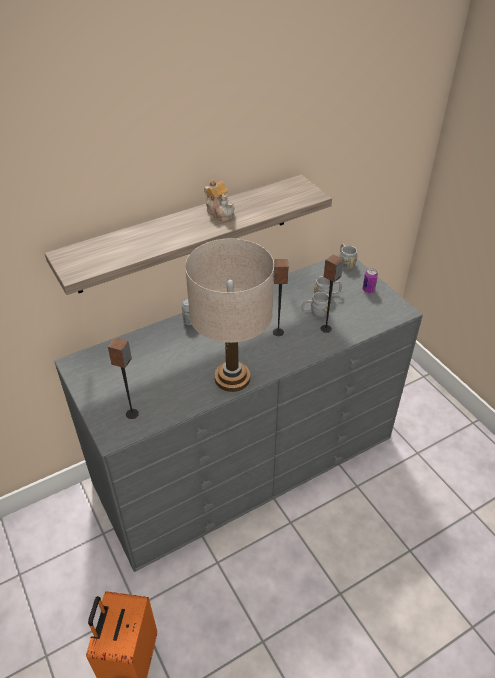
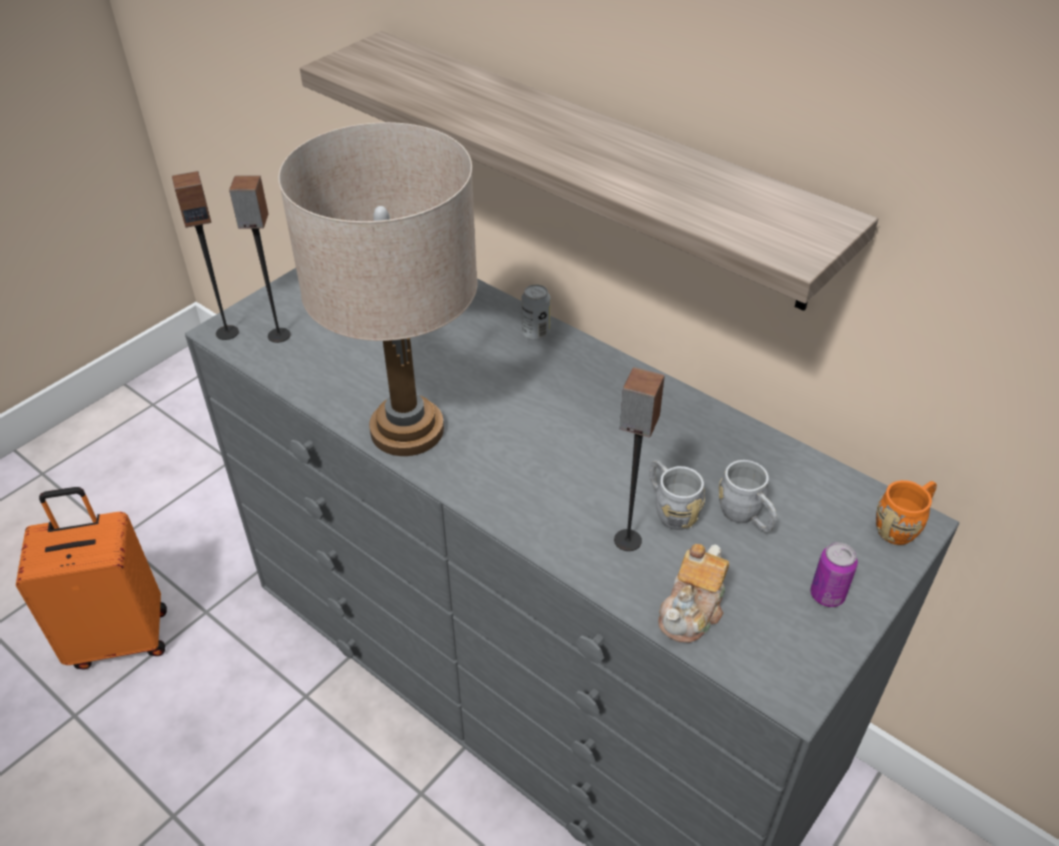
camera: 70 degrees right, 0 degrees up
(220, 212) = (617, 149): teapot -> teapot (692, 611)
(277, 332) = (571, 462): speaker -> speaker (227, 332)
(345, 263) = (902, 526): grey mug -> orange mug

